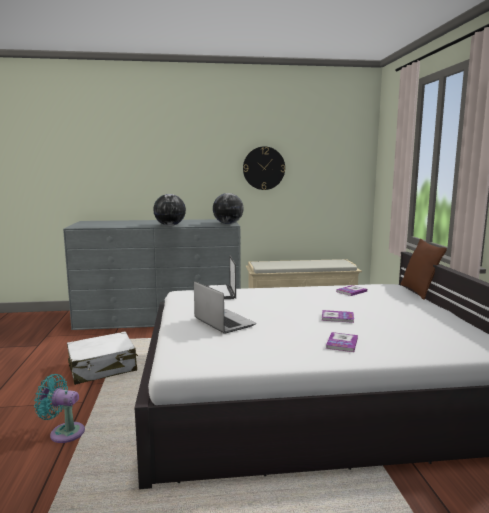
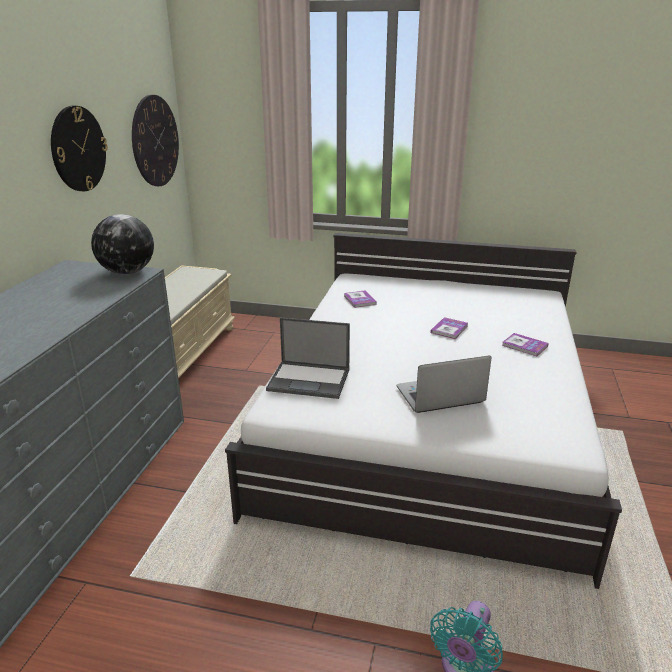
camera: 70 degrees left, 15 degrees up
(103, 368) = (253, 610): white suitcase -> none
(170, 225) = (74, 317): globe -> none
(340, 175) = (155, 141): none -> wall clock
(419, 292) = (380, 273): brown pillow -> none

